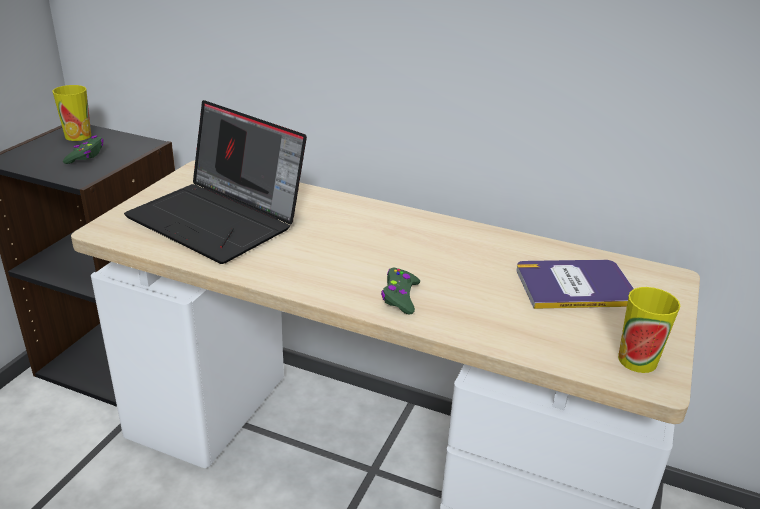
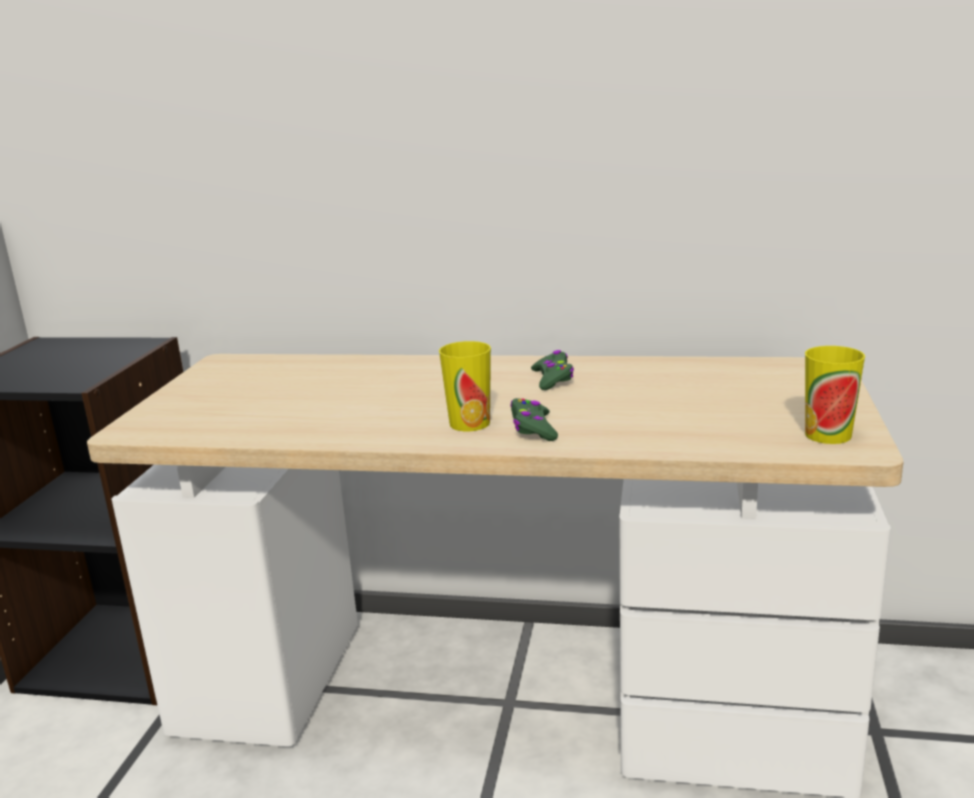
camera: 10 degrees left, 10 degrees down
(78, 136) = (50, 348): cup -> cup (469, 423)
(86, 156) = (72, 363): green game controller -> green game controller (553, 378)
(220, 220) = (274, 399): laptop -> none
(575, 286) = (724, 388): book -> none

